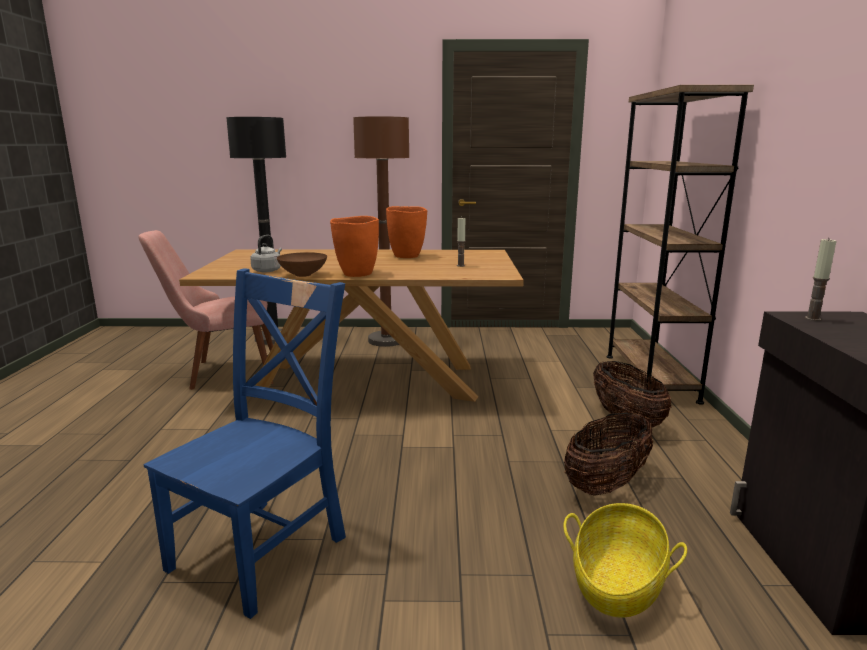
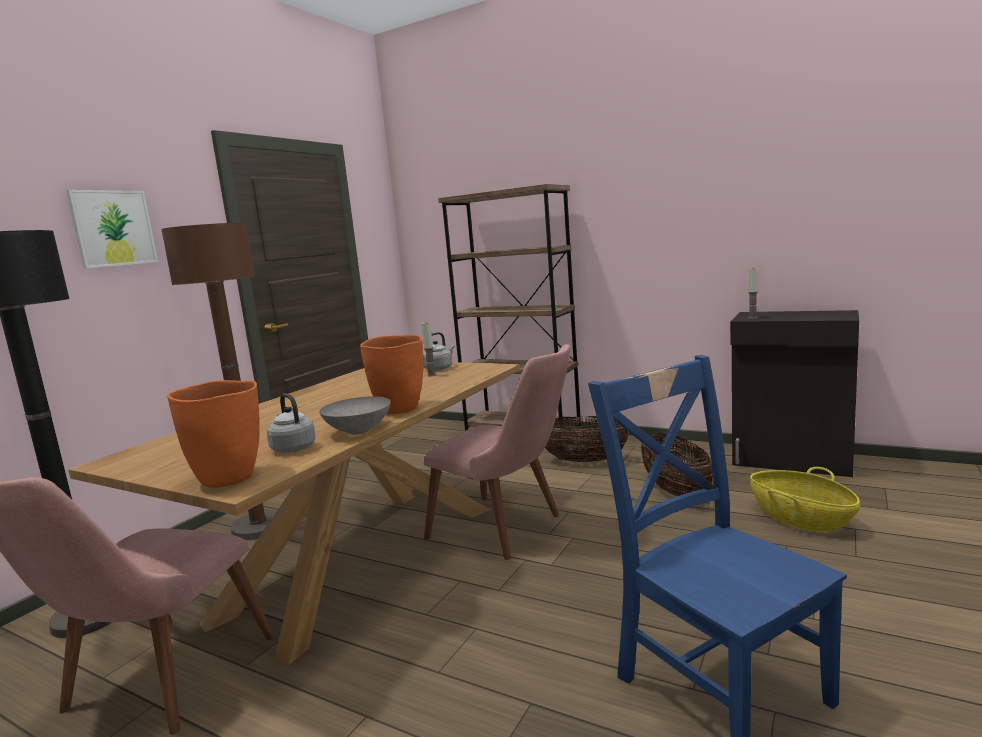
camera: 60 degrees left, 5 degrees down
(303, 275) = (358, 431): brown bowl -> grey bowl
(352, 115) = (113, 228): none -> picture
(407, 256) = (345, 388): orange vase -> orange vase (229, 478)
(447, 417) = (509, 529): none -> pink chair
(485, 264) = (439, 368): none -> grey kettle

